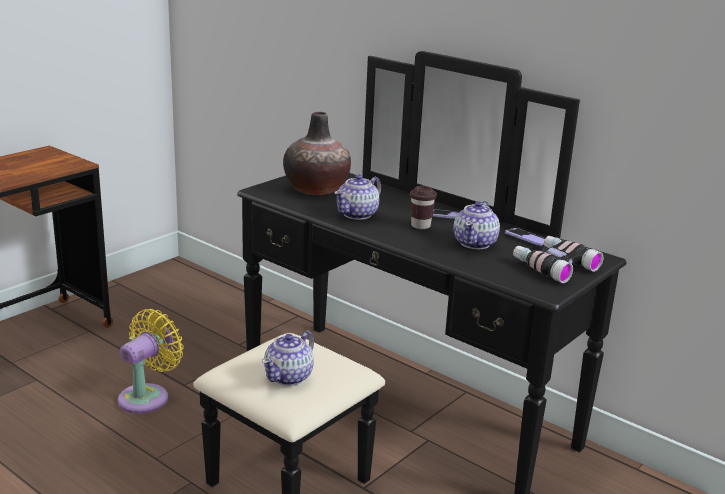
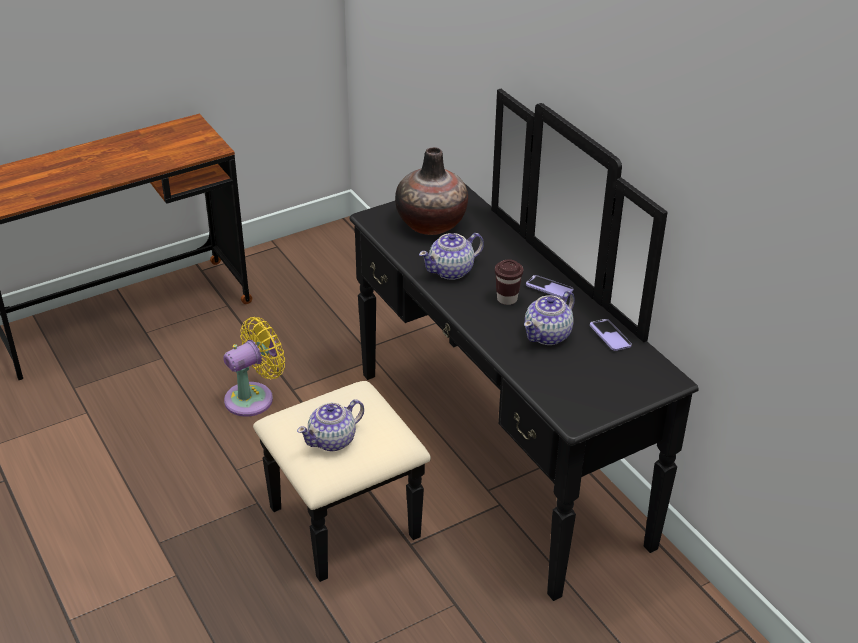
camera: 20 degrees right, 15 degrees up
(554, 265) = (610, 383): binoculars -> none

